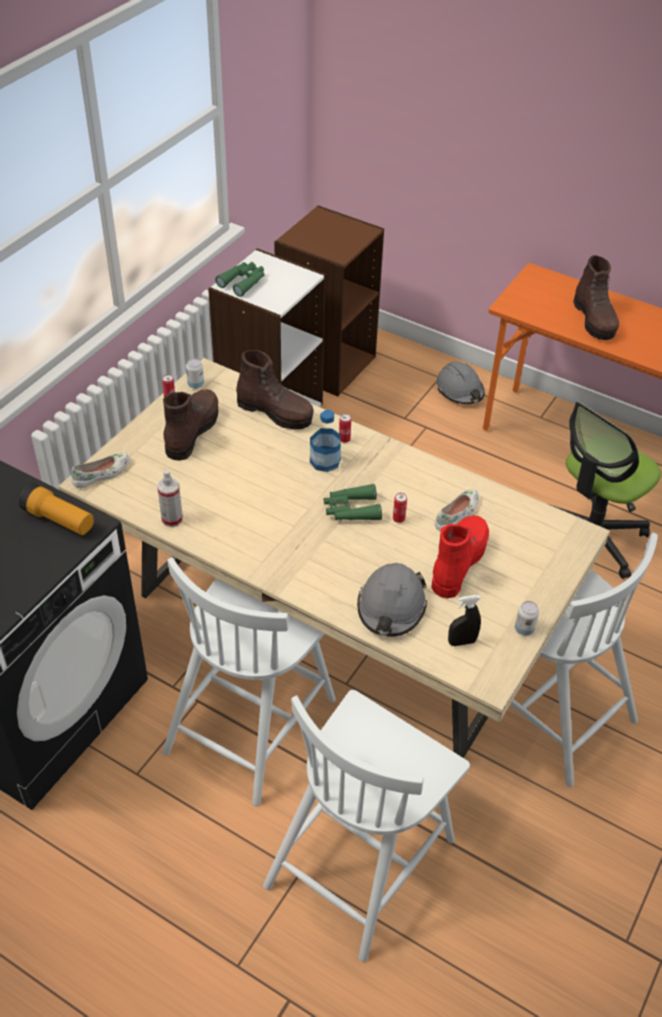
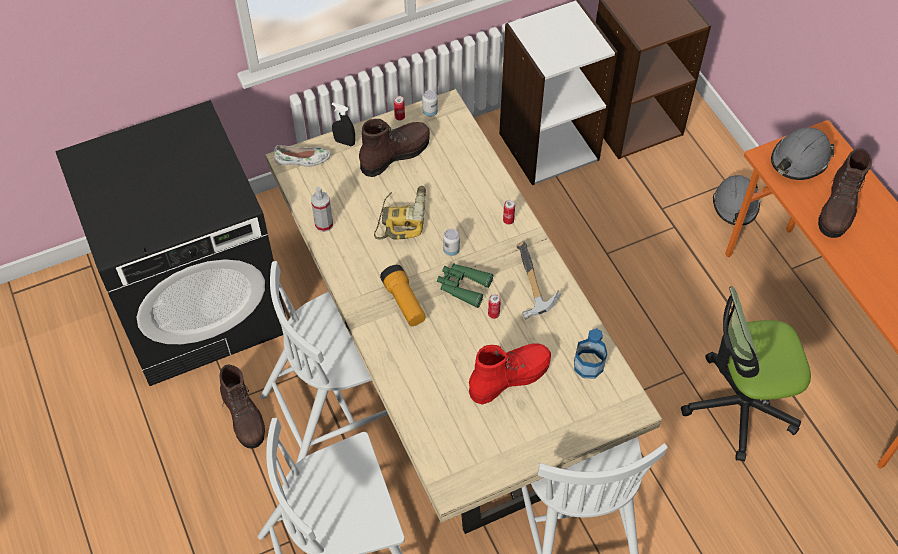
camera: 35 degrees right, 10 degrees up
(59, 520) = (222, 189): flashlight -> flashlight (404, 302)
(243, 282) = (539, 30): green binoculars -> none
(244, 479) = (402, 217): none -> power drill
(275, 412) = (473, 168): brown boot -> brown boot (244, 418)
(325, 461) = (477, 232): bottle -> bottle (588, 365)
(391, 607) = (426, 385): grey hard hat -> grey hard hat (799, 160)
(409, 482) = (529, 286): none -> hammer
(457, 514) = (544, 335): white shoe -> none
(462, 642) = (456, 444): black spray bottle -> black spray bottle (344, 142)
(524, 629) = (513, 461): can -> can (451, 250)

